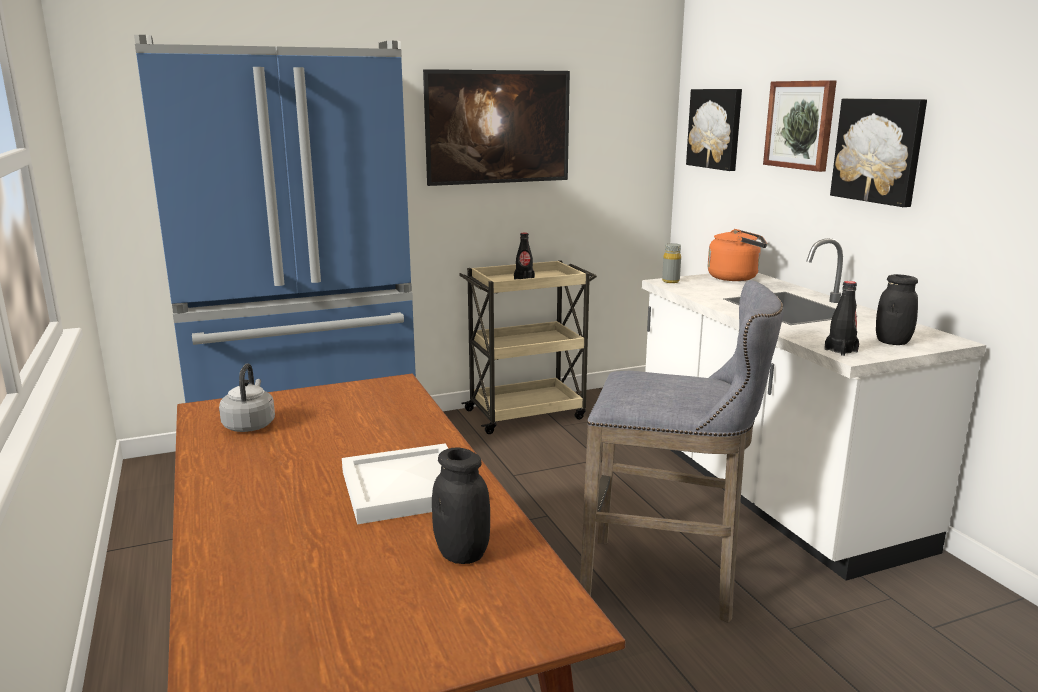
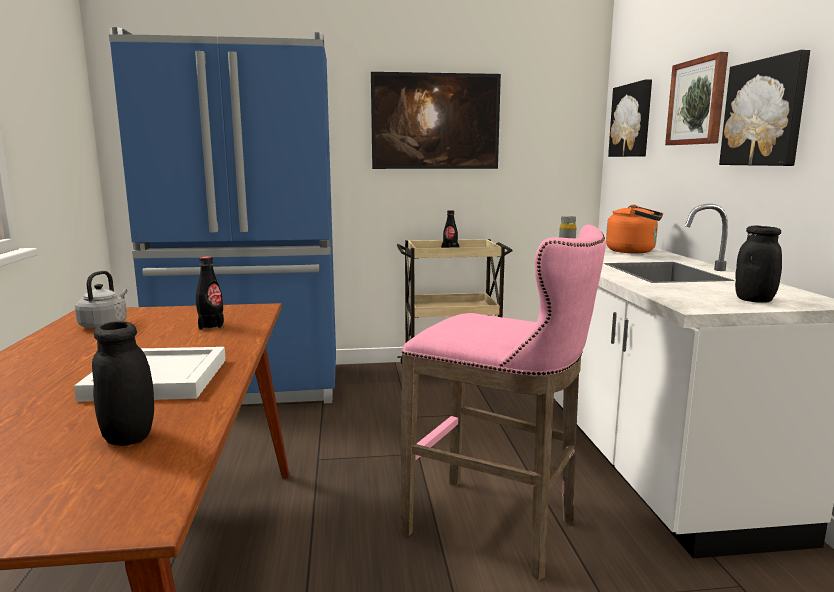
camera: 15 degrees right, 5 degrees down
(668, 581) = (498, 528): grey stool -> pink stool
(841, 350) = (686, 302): black bottle -> black bottle (211, 326)

